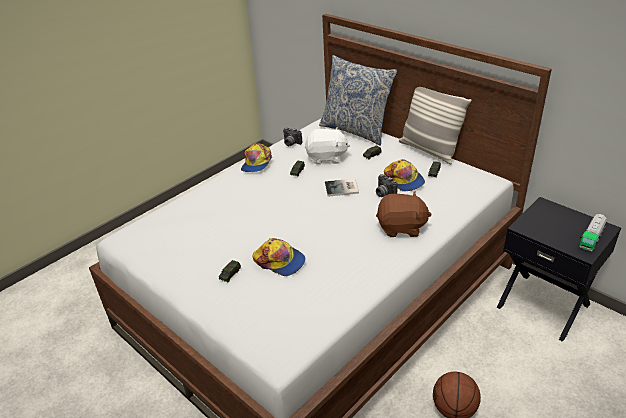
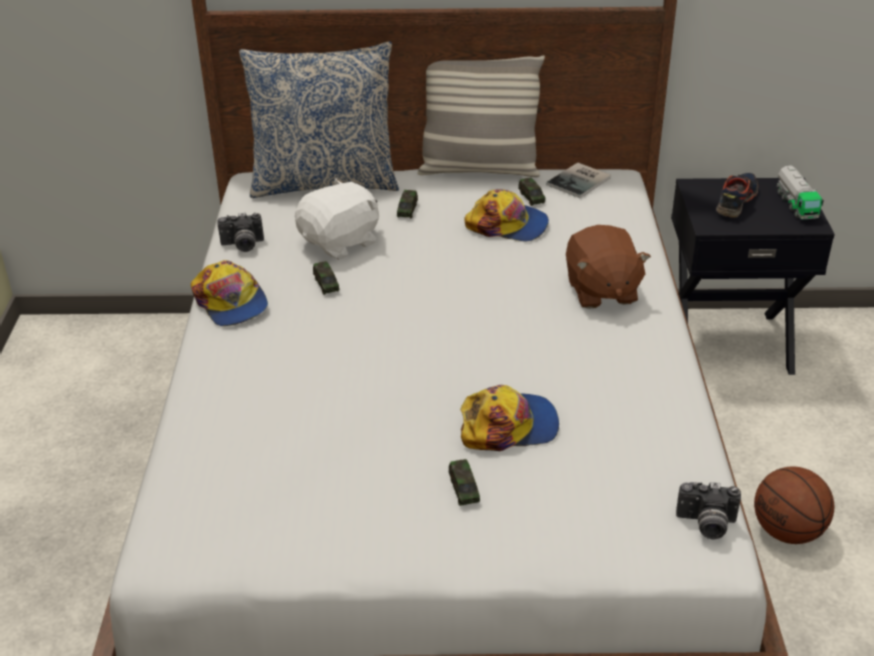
camera: 45 degrees left, 0 degrees up
(342, 188) = (438, 277): book -> book (581, 181)
(384, 193) = (508, 256): camera -> camera (706, 525)
(401, 228) = (601, 291): brown plush toy -> brown plush toy turned 120 degrees clockwise
(556, 222) = (735, 201): none -> shoe

